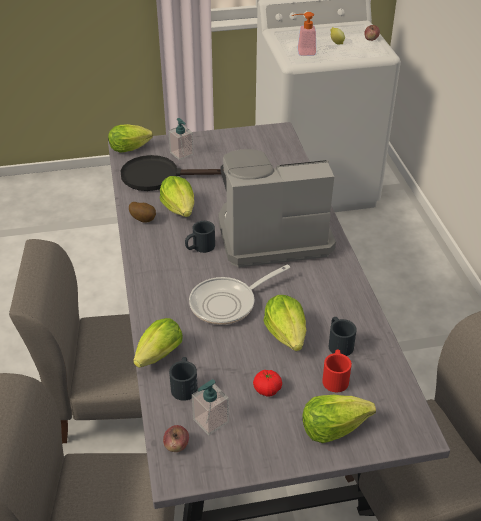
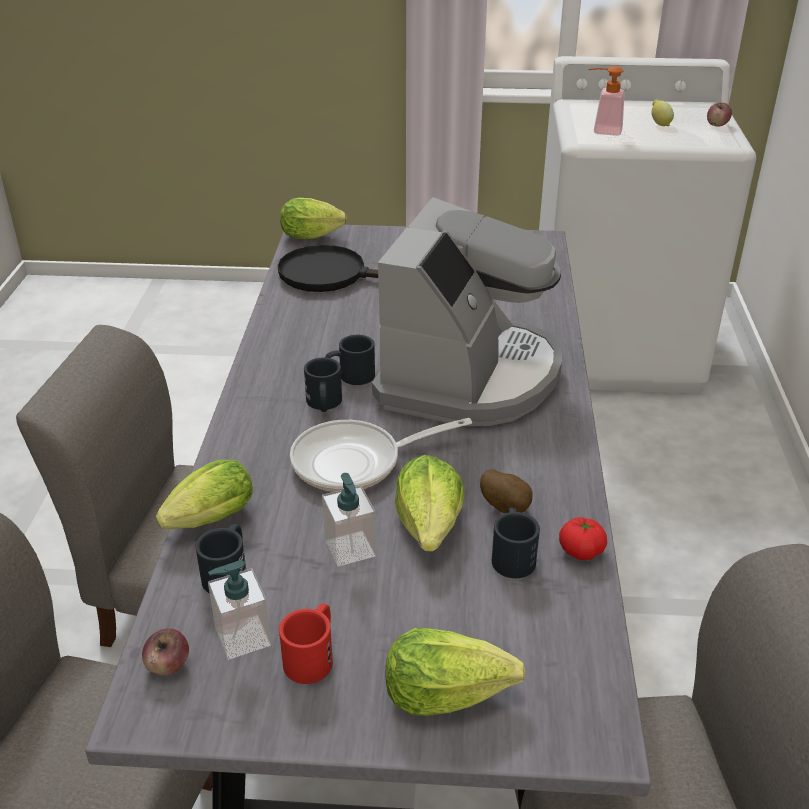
camera: 15 degrees right, 5 degrees down
(144, 219) = (285, 328): potato -> potato (506, 507)
(180, 209) = (345, 321): lettuce -> none
(181, 153) = (382, 251): soap dispenser -> soap dispenser (350, 548)
(192, 269) = (324, 404): none -> black mug
(267, 389) = (359, 606): tomato -> tomato (581, 551)
(271, 235) = (469, 376): coffee machine -> coffee machine turned 105 degrees clockwise
(335, 377) = (484, 609): red mug -> red mug (313, 655)

